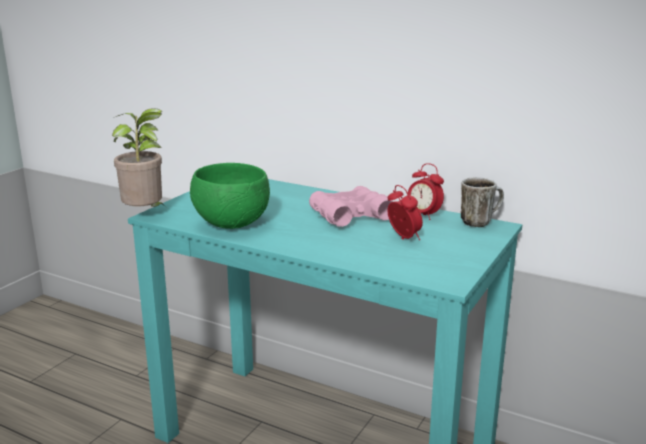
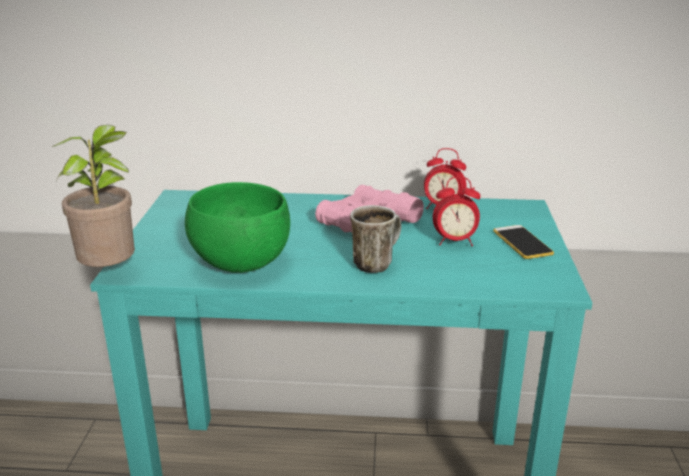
camera: 25 degrees left, 5 degrees up
(403, 238) = (455, 241): alarm clock -> alarm clock turned 150 degrees clockwise
(459, 248) = (522, 242): none -> phone
(479, 222) = (504, 205): mug -> mug (376, 262)

